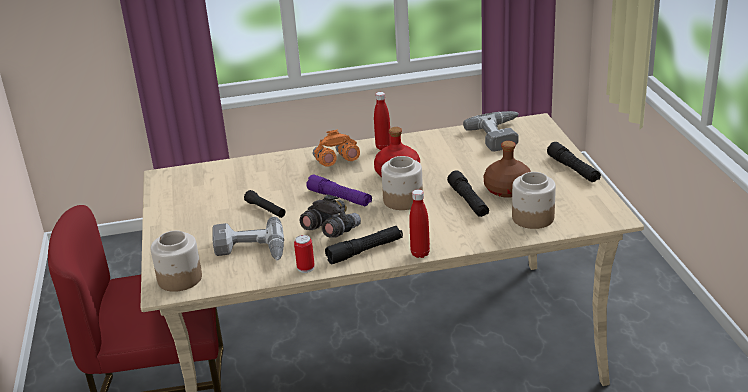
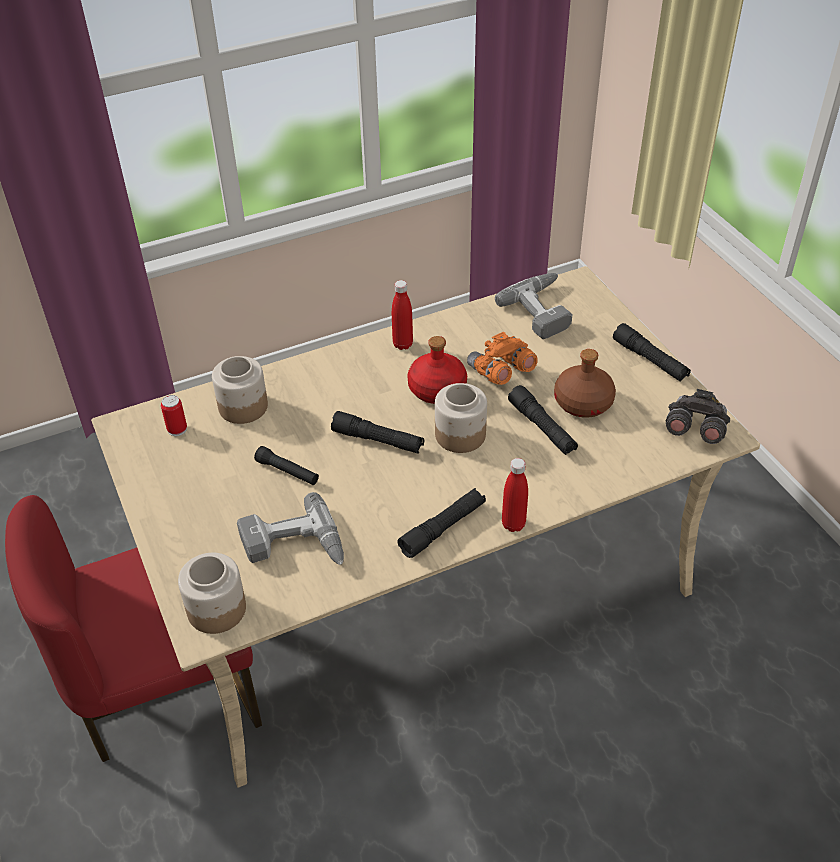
camera: 15 degrees left, 15 degrees up
(306, 268) = (377, 568): can -> can (177, 429)
(331, 231) = (387, 500): grey binoculars -> grey binoculars (694, 430)
(336, 163) = (350, 379): orange binoculars -> orange binoculars (500, 372)
(339, 198) = (378, 440): purple flashlight -> black flashlight
(532, 218) = (628, 448): jar -> jar (242, 407)

